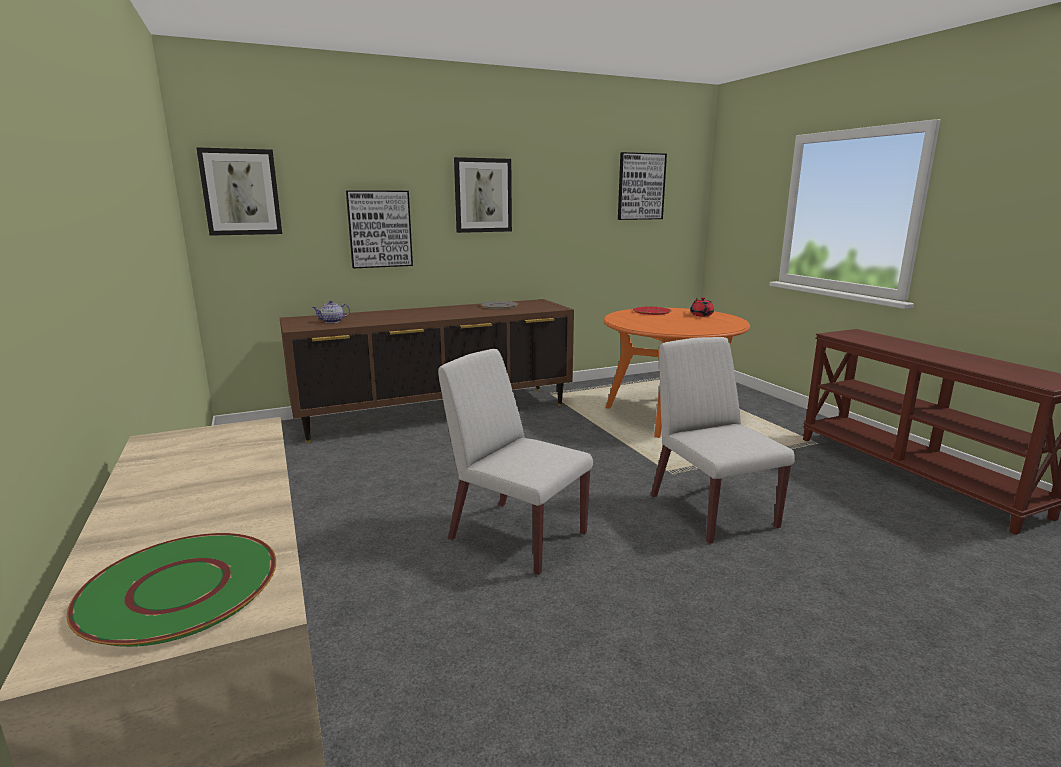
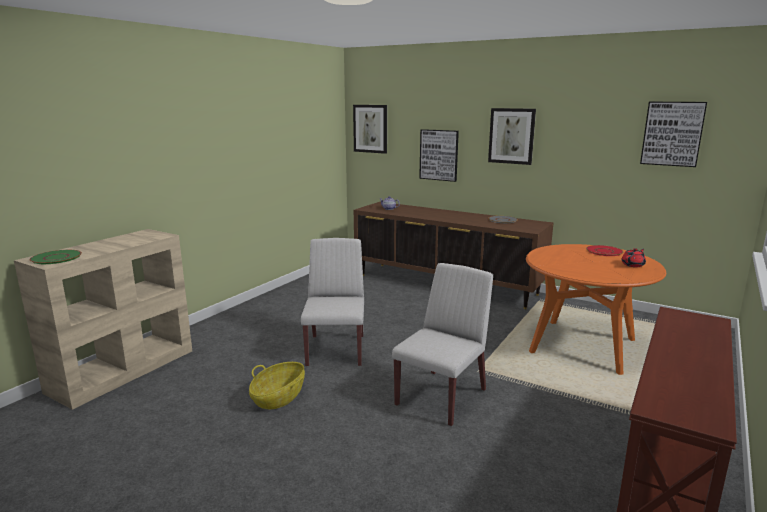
camera: 55 degrees right, 0 degrees up
(614, 630) = (279, 397): none -> basket

